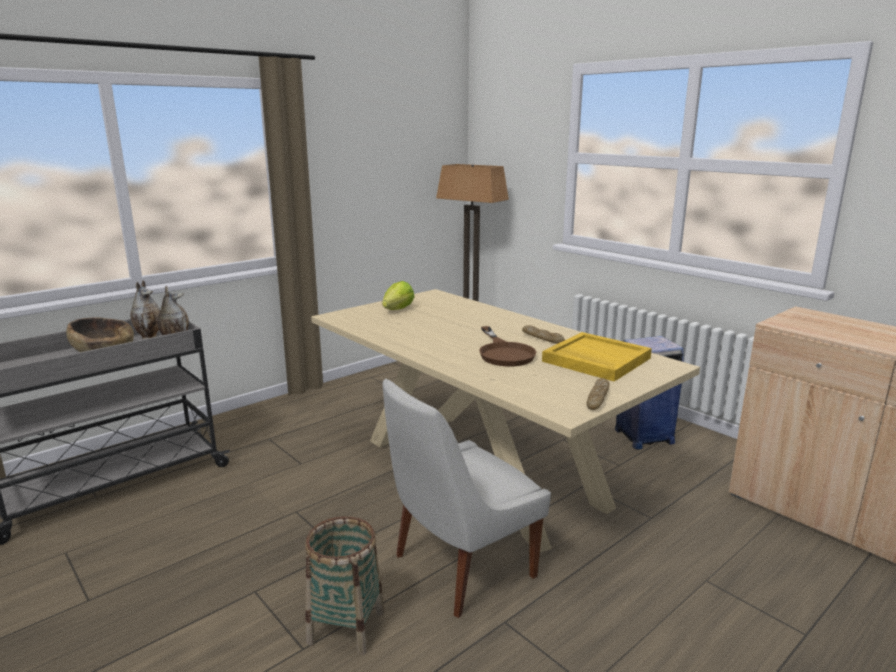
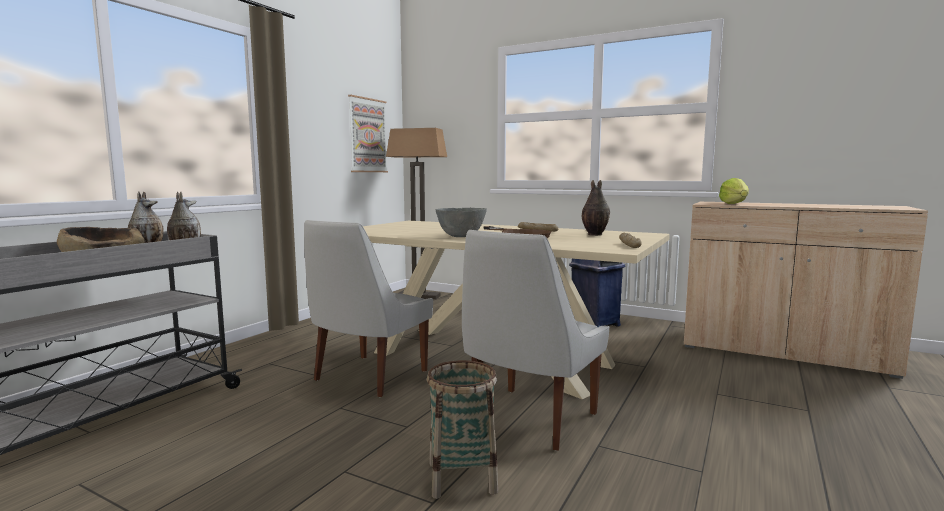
camera: 20 degrees left, 10 degrees down
(344, 475) = (368, 377): none -> white chair
(398, 309) = (393, 227): lettuce -> lettuce (734, 204)
(417, 173) = (367, 135): none -> picture
(436, 347) = (460, 237): none -> grey bowl
(595, 360) = (594, 234): yellow tray -> vase

